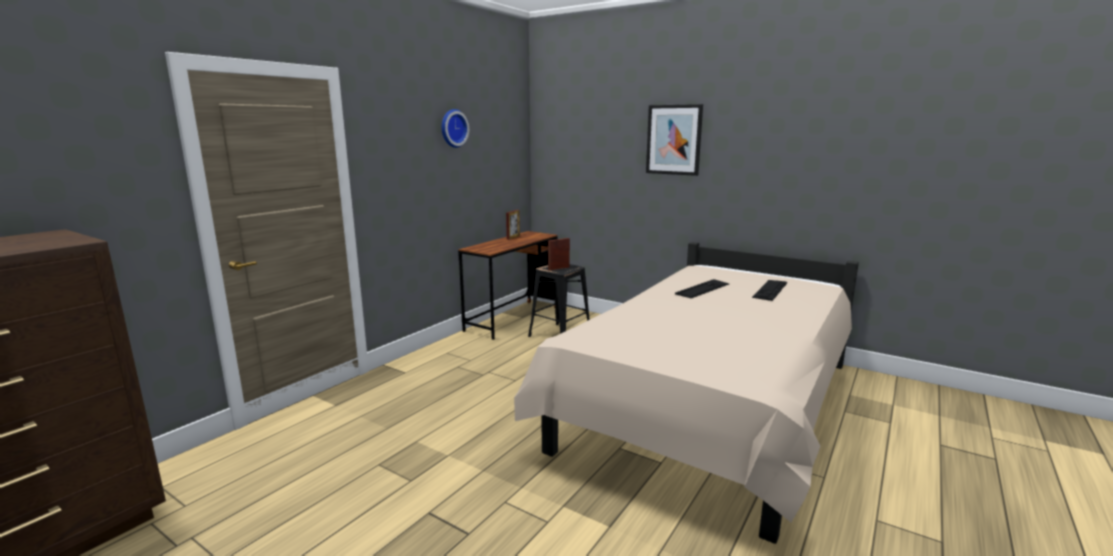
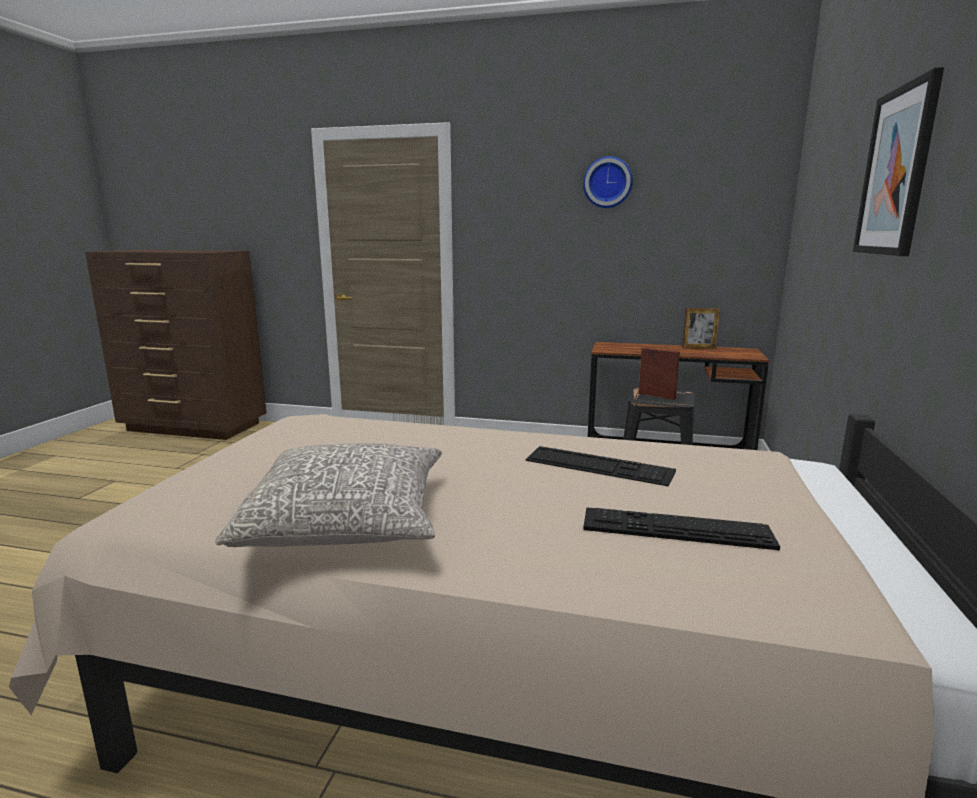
camera: 70 degrees right, 0 degrees up
(762, 334) = (348, 520): none -> grey pillow

